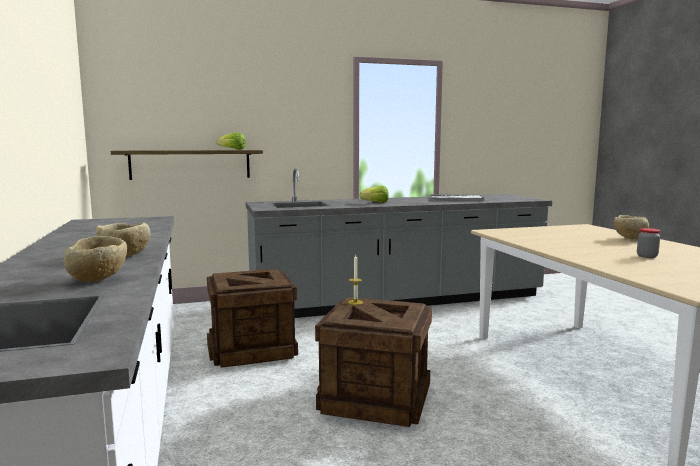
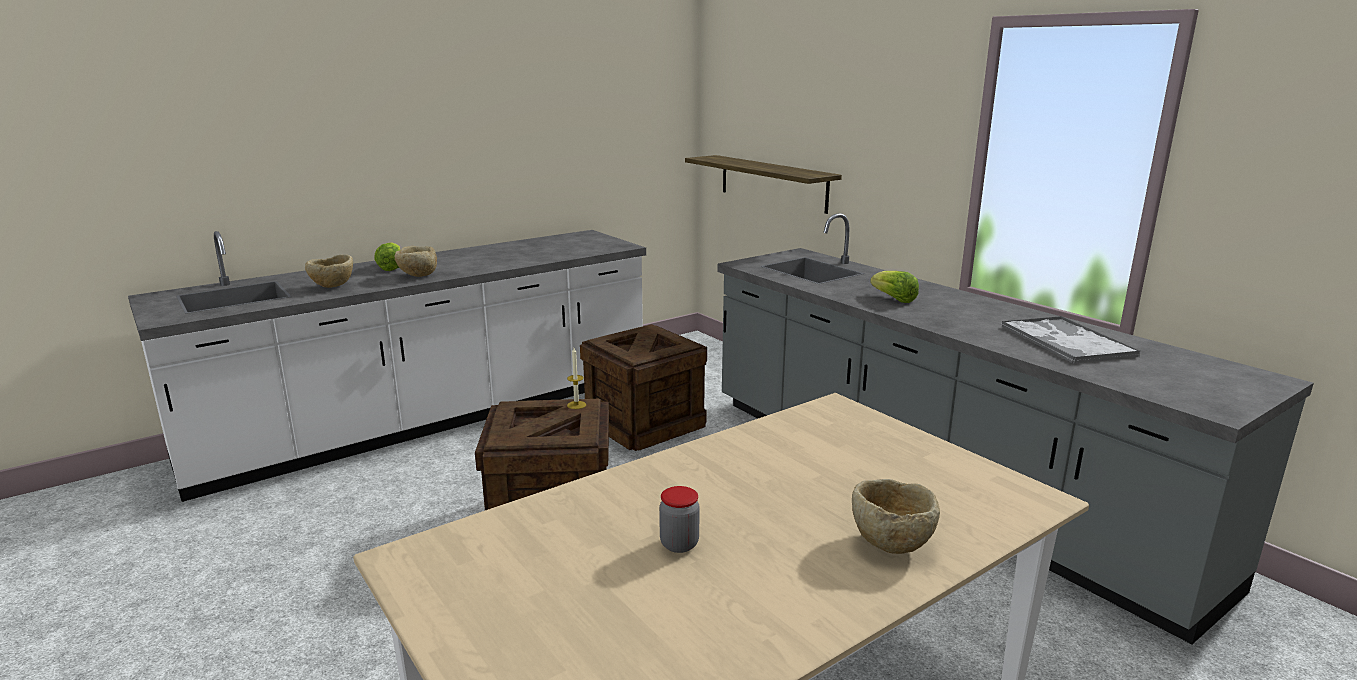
camera: 70 degrees right, 10 degrees up
(232, 149) = (799, 171): lettuce -> lettuce (391, 267)

